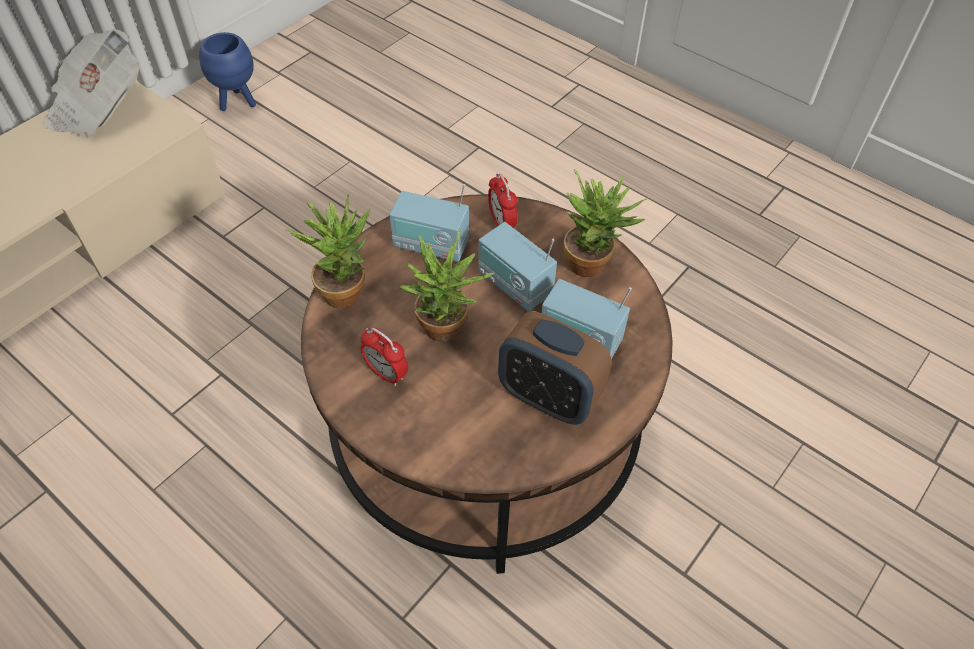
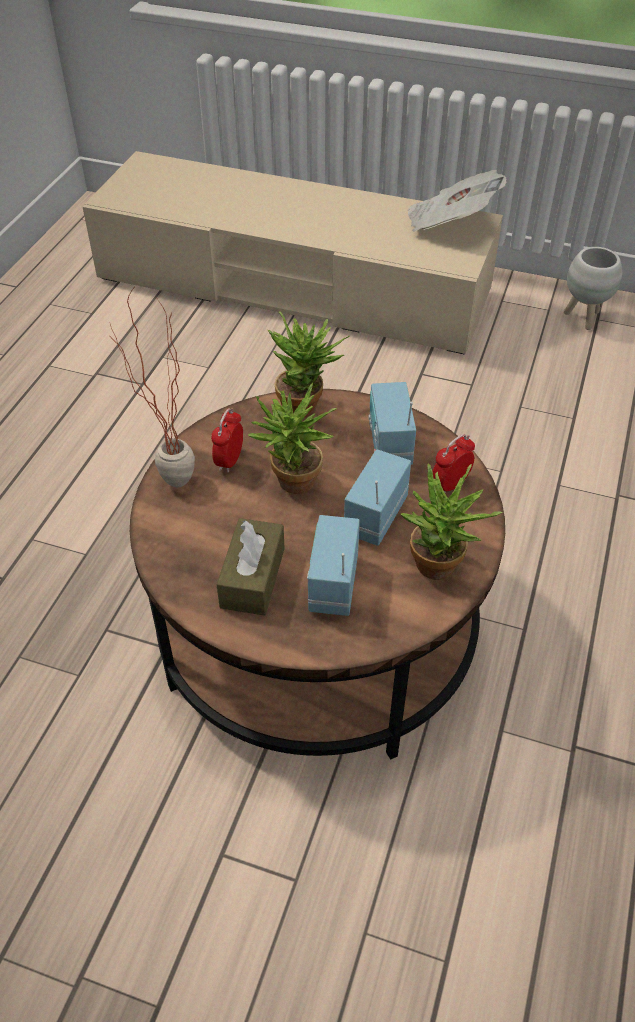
camera: 70 degrees right, 5 degrees down
(238, 102) = (584, 318): blue planter -> white planter
(392, 438) = (166, 485): none -> potted plant
(549, 397) = (252, 577): alarm clock -> brown tissue box

